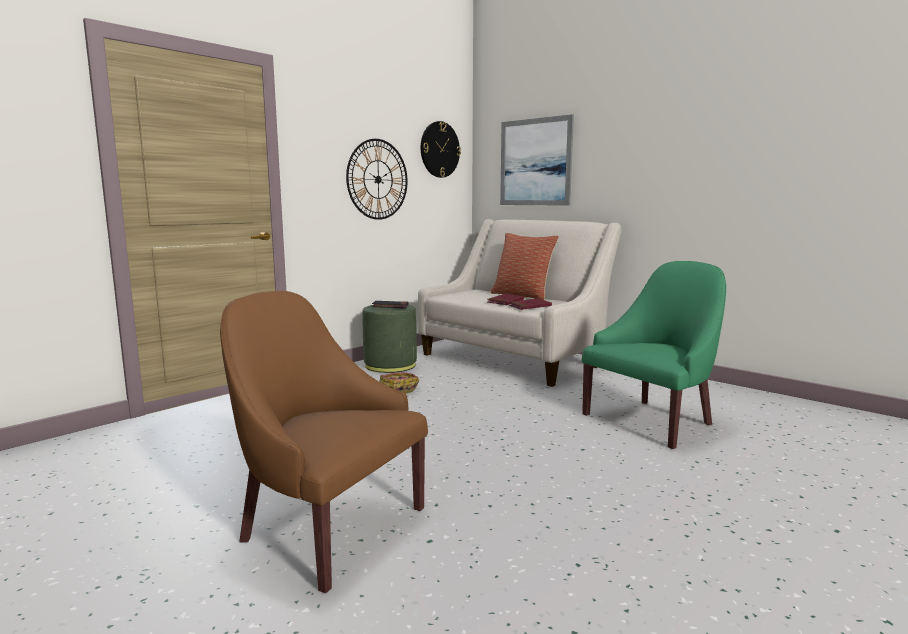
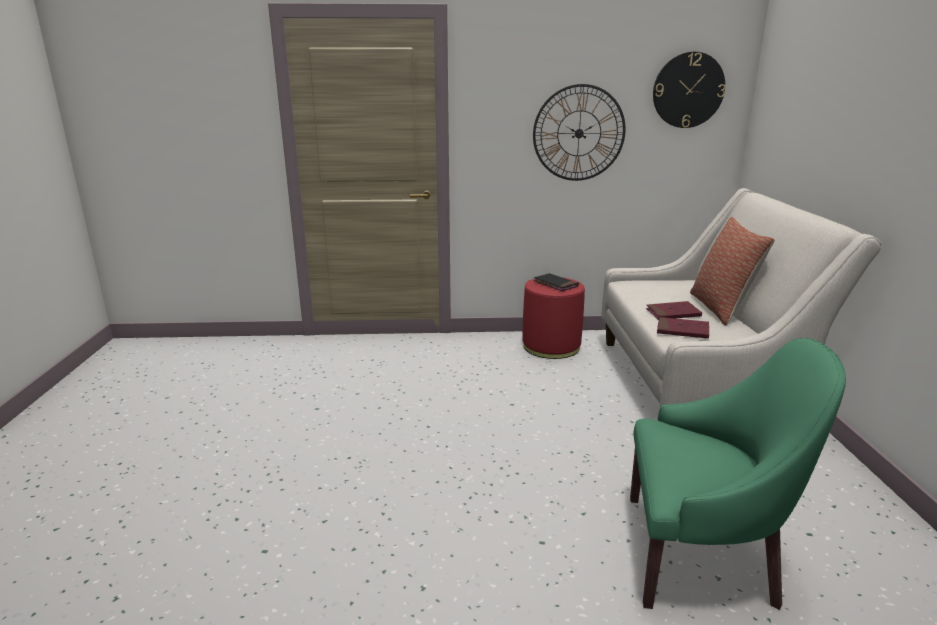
camera: 45 degrees right, 10 degrees up
(327, 527) = (240, 494): brown armchair -> none
(390, 365) = (551, 346): green ottoman -> red ottoman
(399, 388) = (510, 379): basket -> none
(535, 162) = (809, 115): picture -> none

